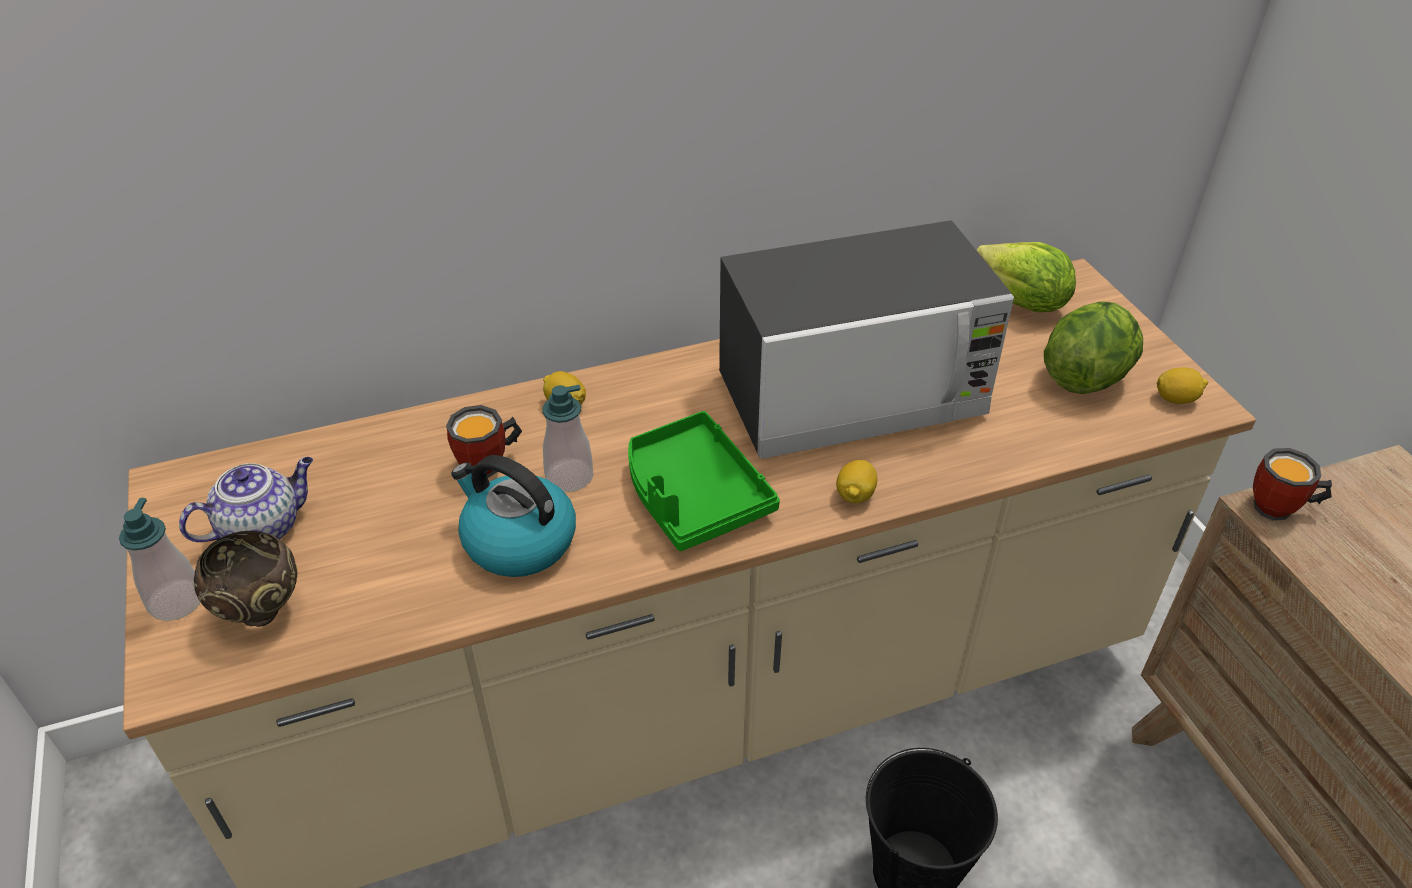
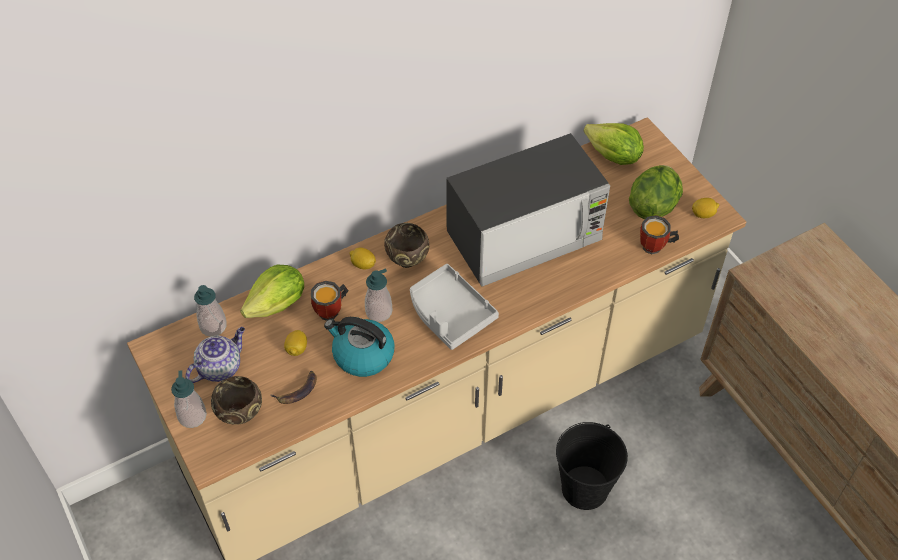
camera: 10 degrees left, 10 degrees up
(281, 463) = (213, 326): none -> soap dispenser
(380, 584) = (297, 390): none -> banana
(401, 445) = (278, 305): none -> lettuce
(642, 409) = (408, 262): none -> brown bowl
(693, 496) = (449, 314): green tray -> grey tray
(855, 495) = (536, 301): lemon -> lemon (296, 349)
(1280, 511) = (760, 274): mug -> mug (656, 248)

